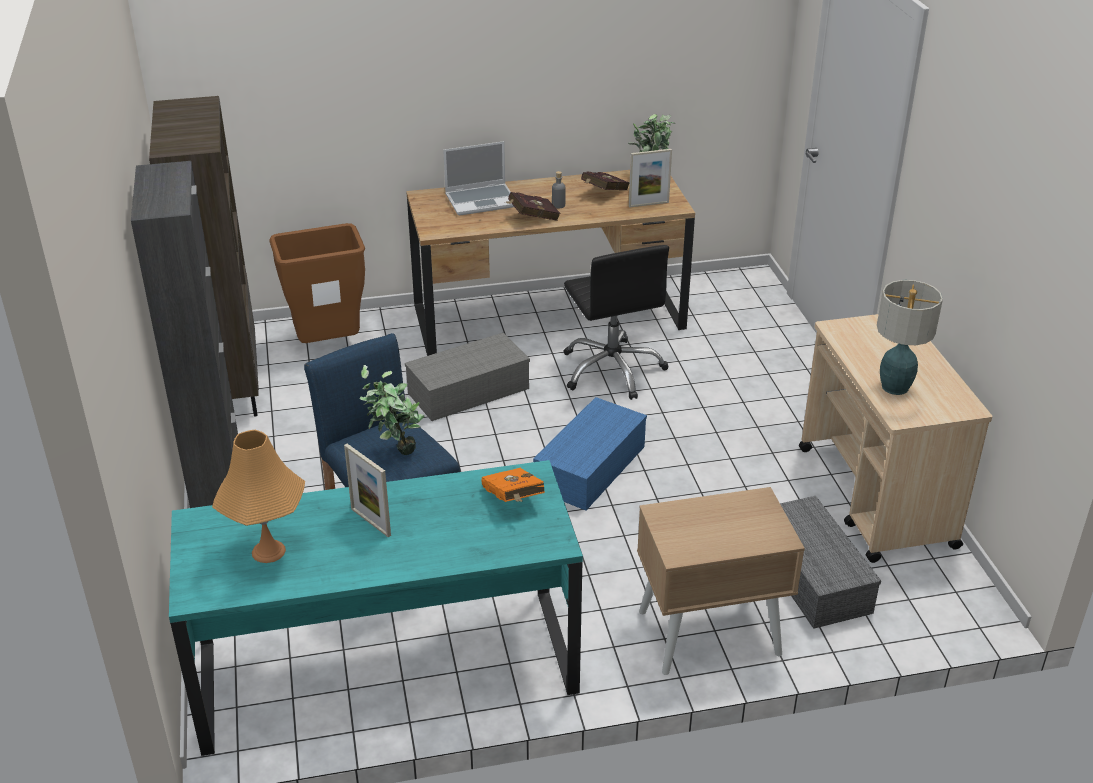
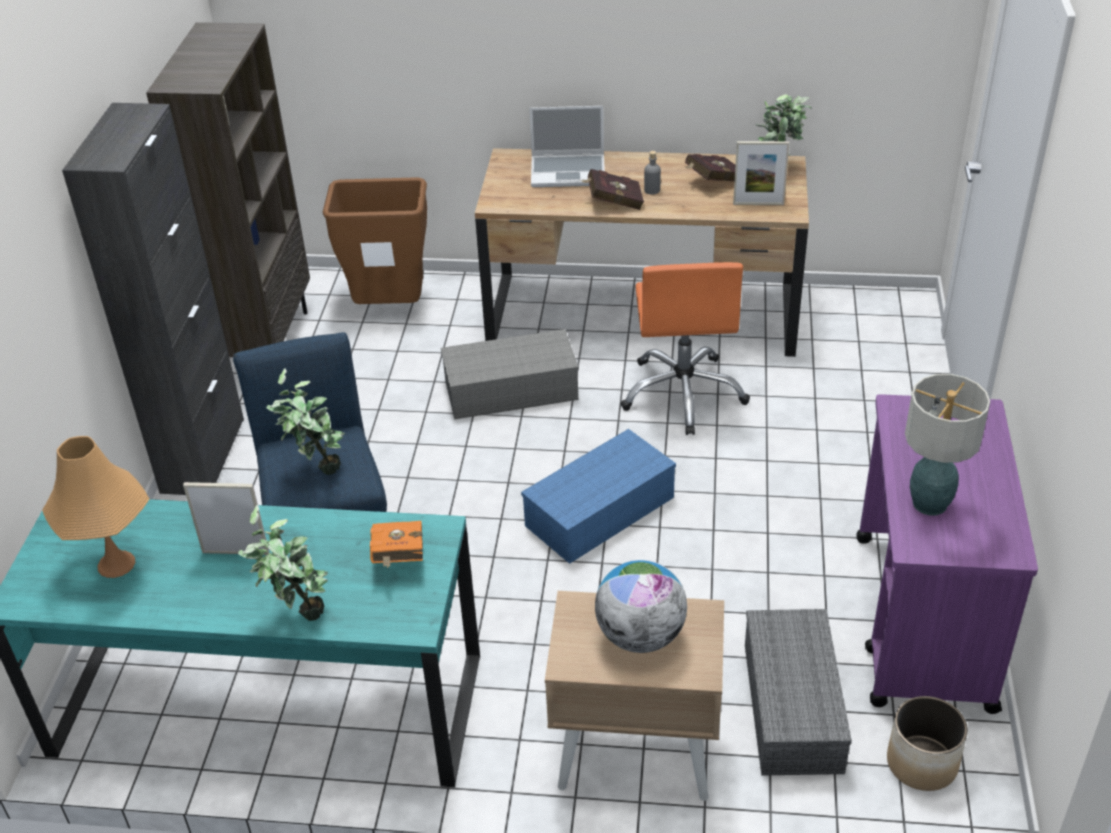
camera: 20 degrees right, 5 degrees up
(370, 522) = (235, 552): picture frame -> picture frame turned 120 degrees clockwise
(454, 557) = (297, 616): none -> potted plant
(612, 370) = (684, 393): black office chair -> orange office chair
(722, 523) = (640, 636): none -> globe
(876, 497) = (922, 622): beige cart -> purple cart
(924, 594) = (921, 764): none -> planter

